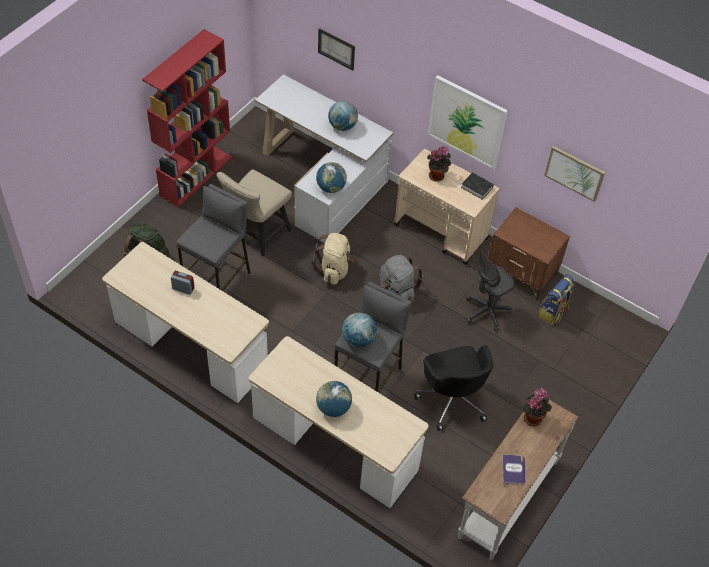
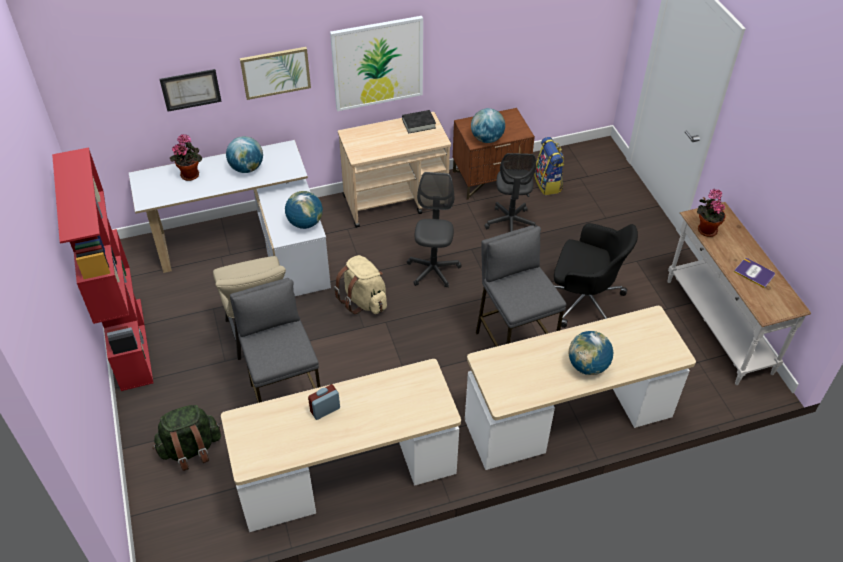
camera: 50 degrees left, 5 degrees down
(358, 339) = (522, 299): globe -> globe (487, 139)
(397, 292) = (433, 270): grey backpack -> grey office chair
(437, 175) = (379, 139): potted plant -> potted plant (190, 174)
(574, 173) = (507, 34): picture -> picture (275, 72)

